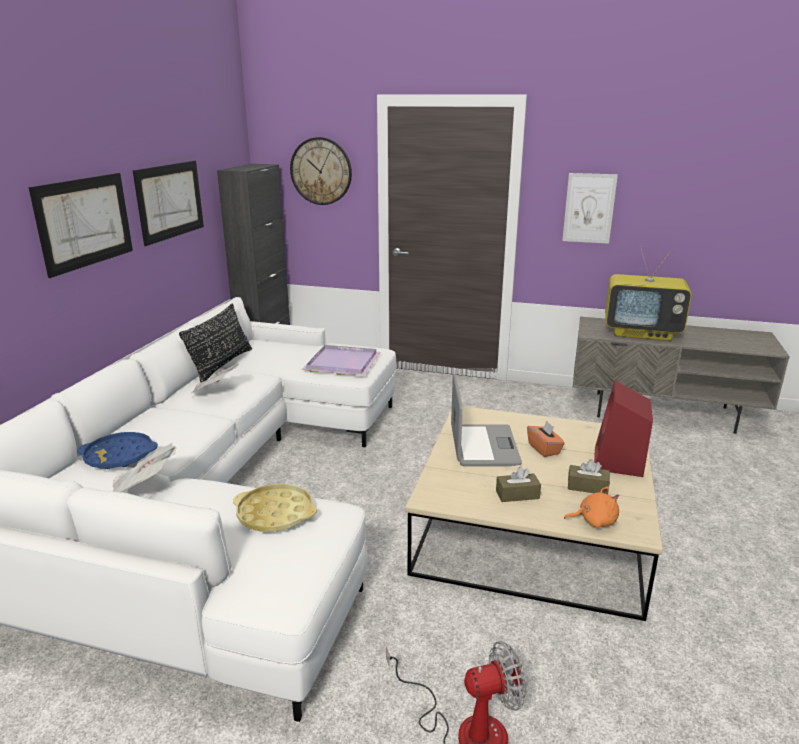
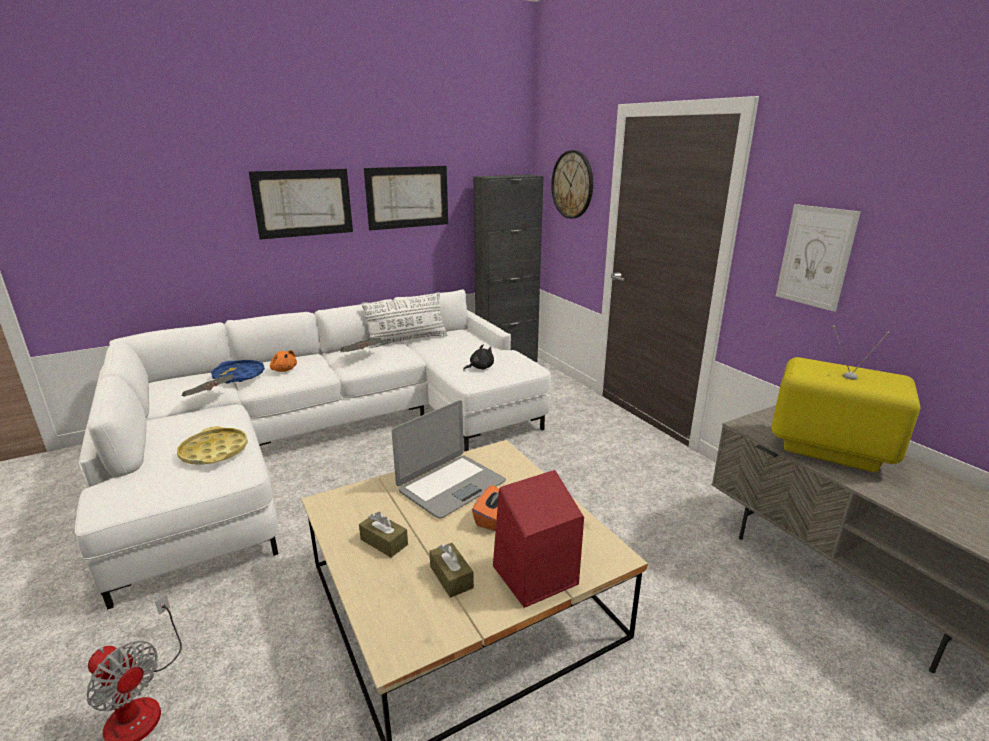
camera: 45 degrees right, 0 degrees up
(222, 365) = (407, 341): black pillow -> white pillow
(340, 363) = (480, 368): purple tray -> black plush toy
(594, 521) = (386, 610): orange plush toy -> orange plush toy (284, 370)
(642, 333) = (828, 450): television -> television turned 150 degrees clockwise

